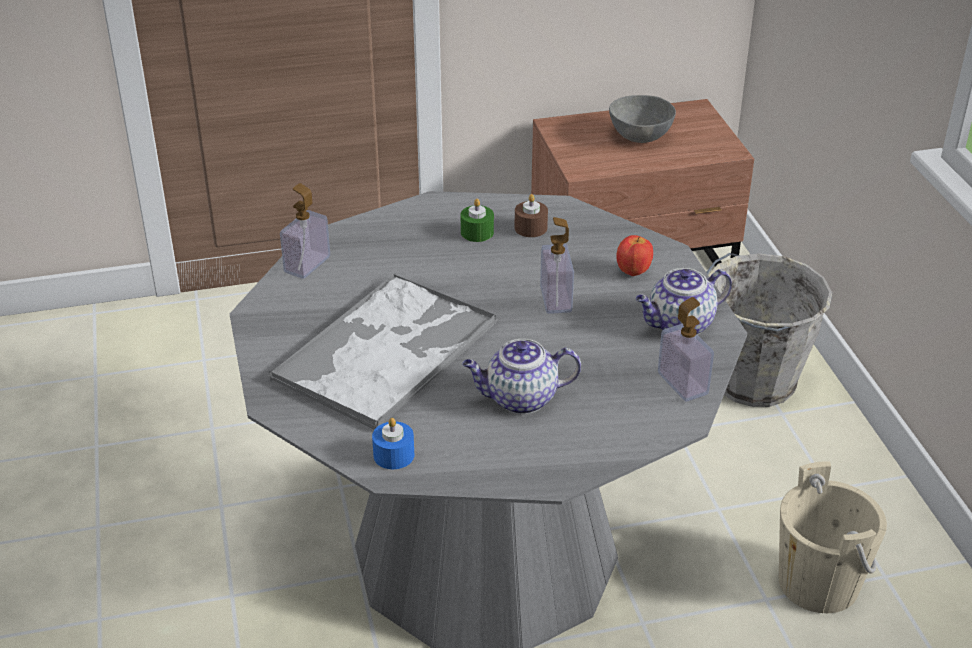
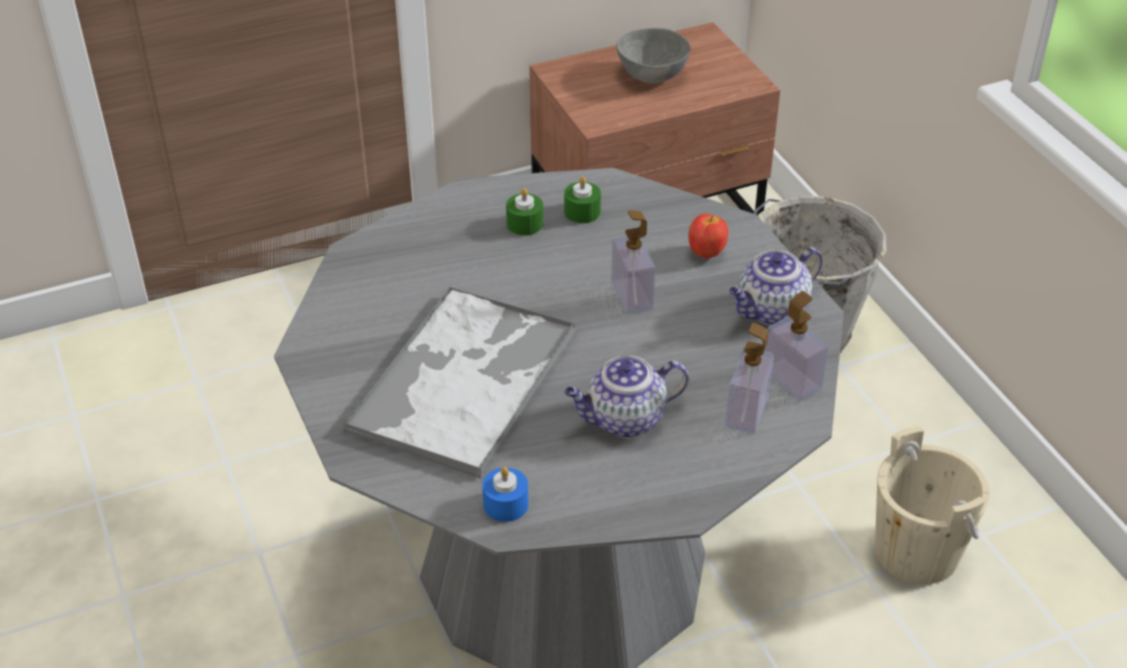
camera: 10 degrees left, 5 degrees up
(307, 264) = (346, 284): soap dispenser -> soap dispenser (746, 411)
(530, 228) = (582, 212): brown candle -> green candle

